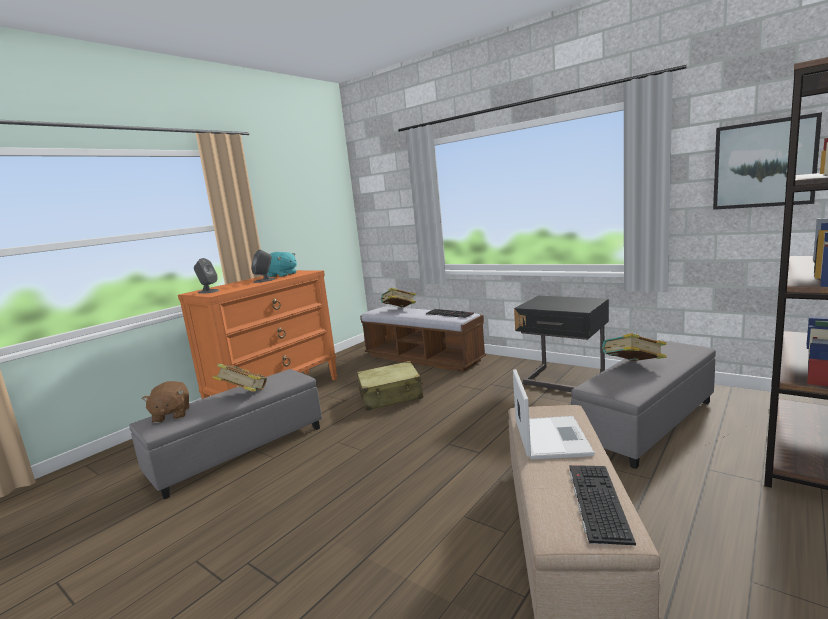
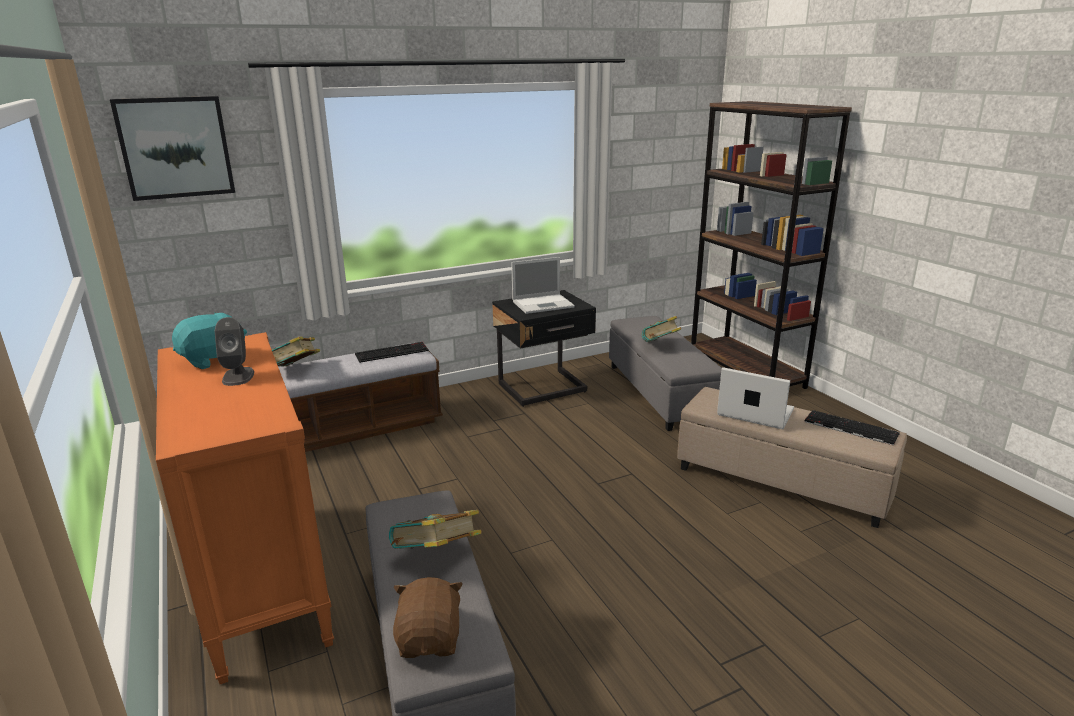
camera: 65 degrees left, 10 degrees up
(171, 415) = (430, 639): brown plush toy -> brown plush toy turned 105 degrees counterclockwise
(208, 291) = (223, 427): grey speaker -> none
(391, 396) = (430, 484): beige suitcase -> none
(561, 303) = (544, 304): none -> laptop
(763, 164) = (661, 155): picture -> picture (175, 147)

